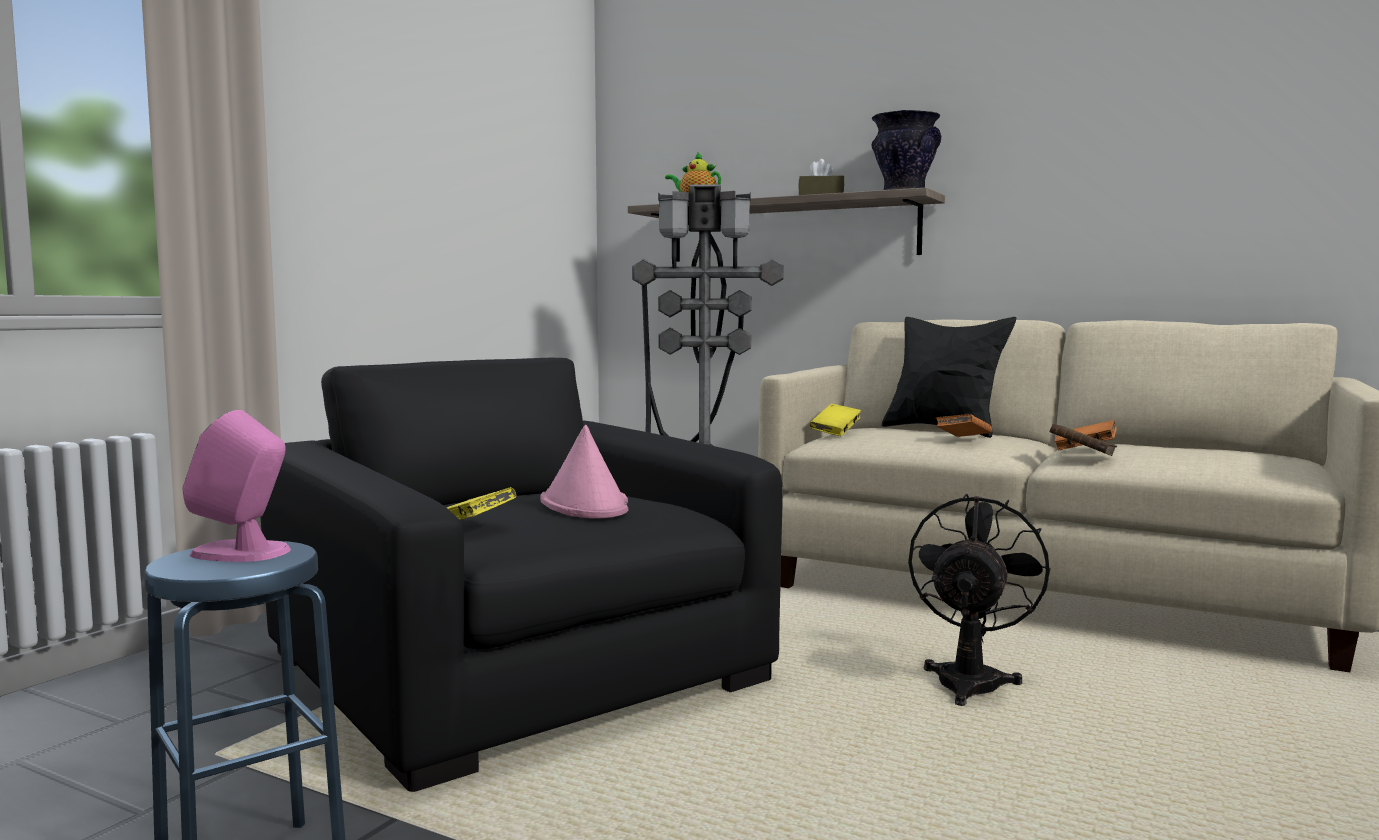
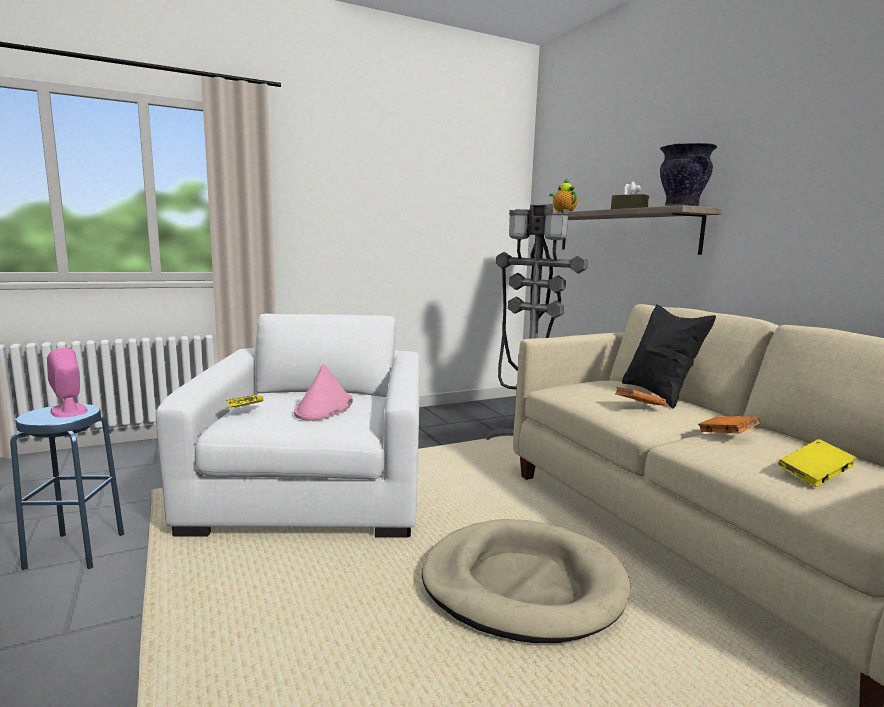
camera: 35 degrees right, 5 degrees up
(518, 666) = (315, 485): black armchair -> white armchair
(835, 432) = (576, 383): yellow book -> yellow book (814, 476)
(971, 679) = (522, 584): black fan -> beige dog bed
(1082, 455) = (699, 441): brown book -> none

